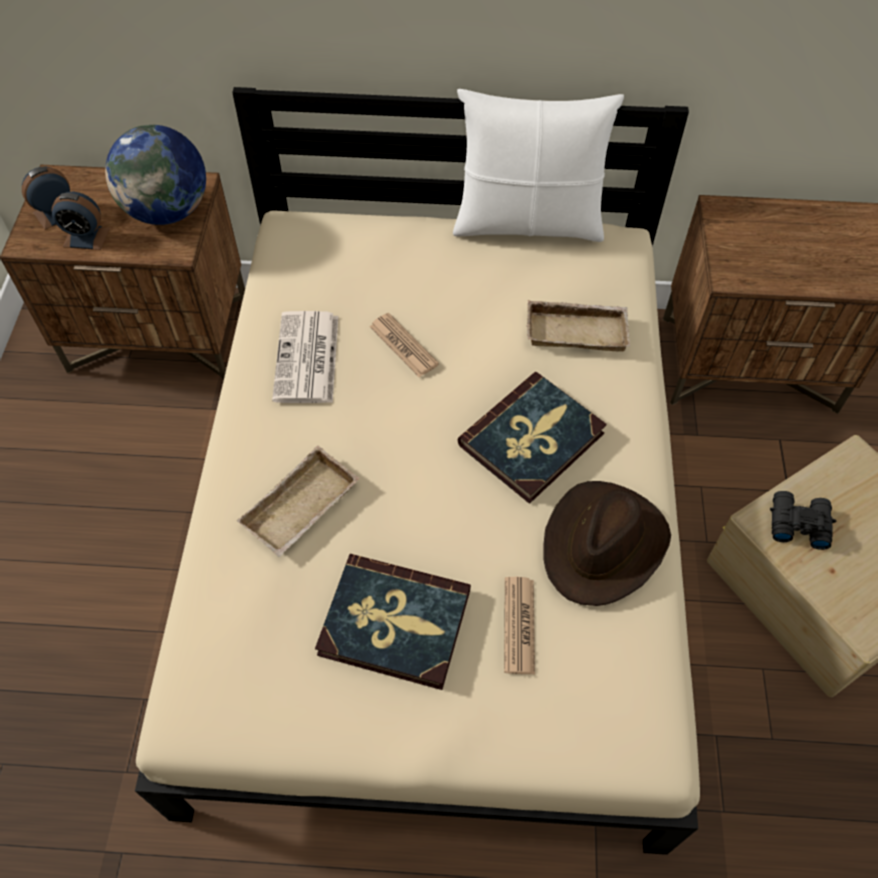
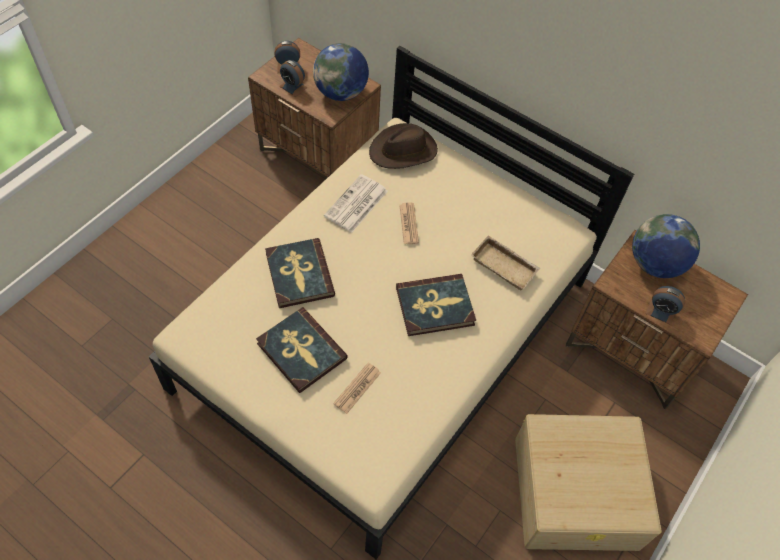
camera: 30 degrees right, 0 degrees up
(302, 509) = (299, 275): beige tray -> book
(528, 223) = (528, 195): white pillow -> none
(603, 545) = (429, 377): brown hat -> brown hat (403, 151)
(758, 224) = (655, 264): none -> globe
(797, 523) = (561, 440): black binoculars -> none
(814, 278) = (661, 311): none -> alarm clock

